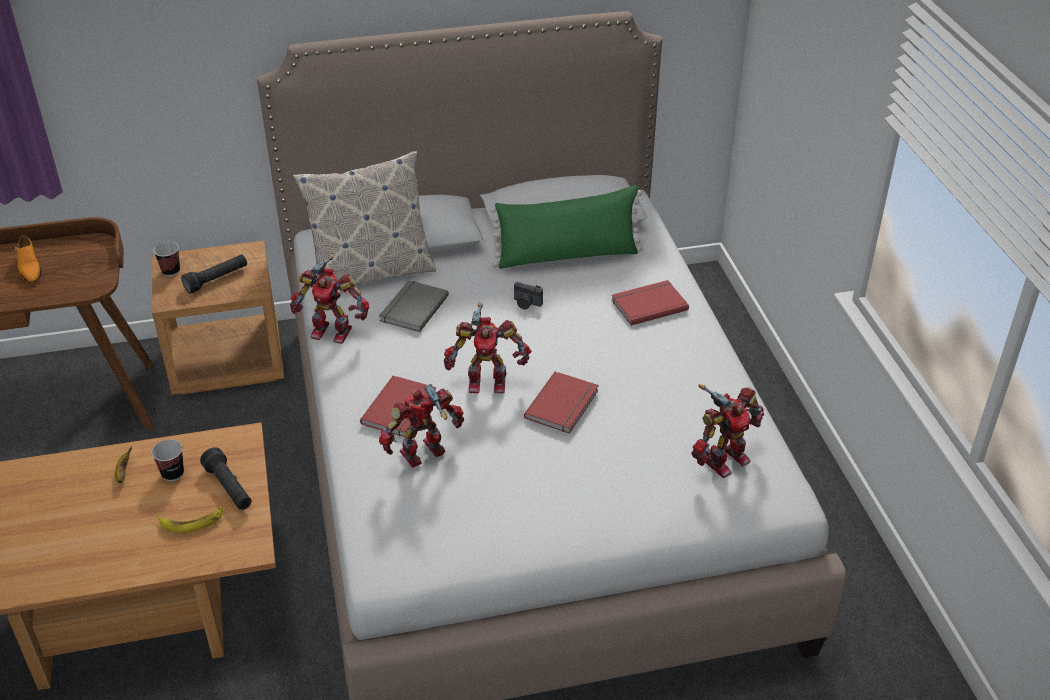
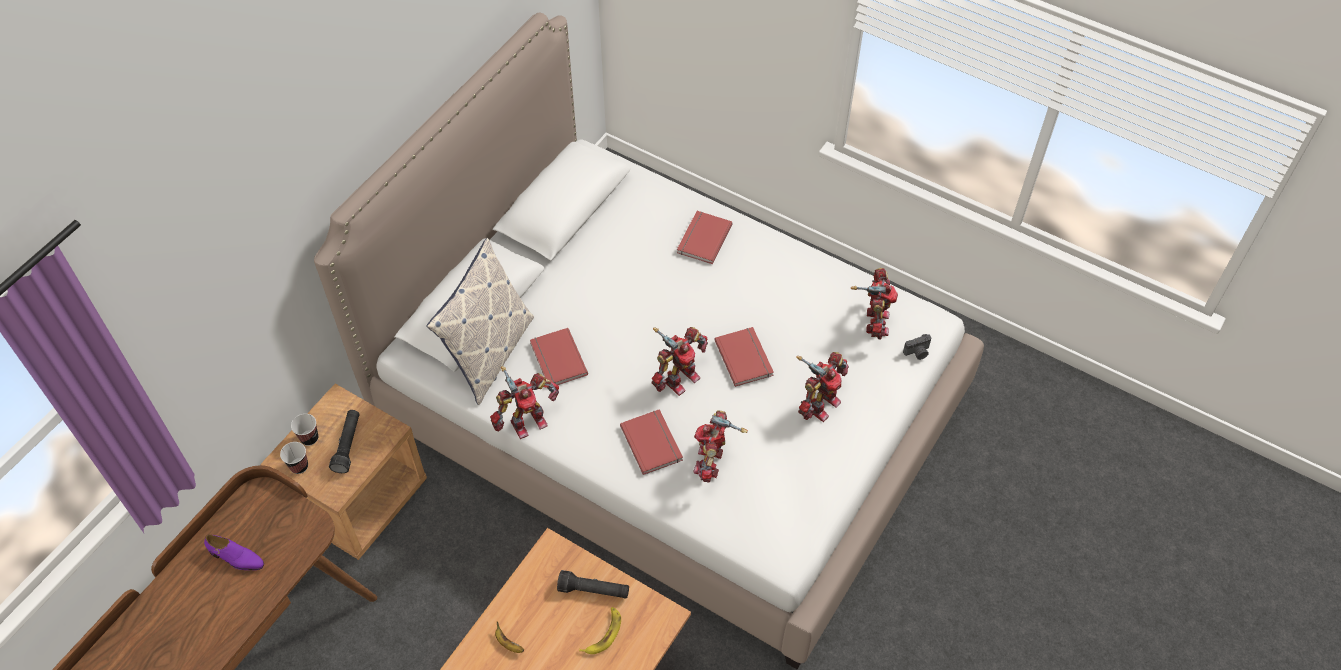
camera: 45 degrees left, 15 degrees up
(30, 269) = (236, 558): orange shoe -> purple shoe
(173, 473) = (542, 614): cup -> cup (309, 438)
(412, 308) = (557, 360): grey book -> red book
(526, 304) = (627, 297): camera -> camera (917, 353)
(567, 256) = (605, 237): green pillow -> none
(582, 483) = (820, 404): none -> toy robot

